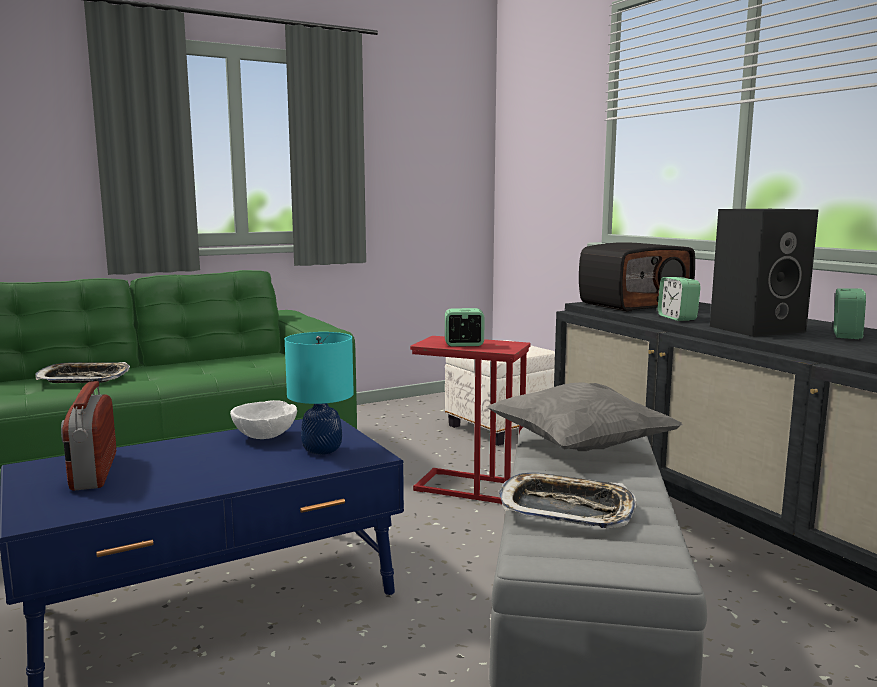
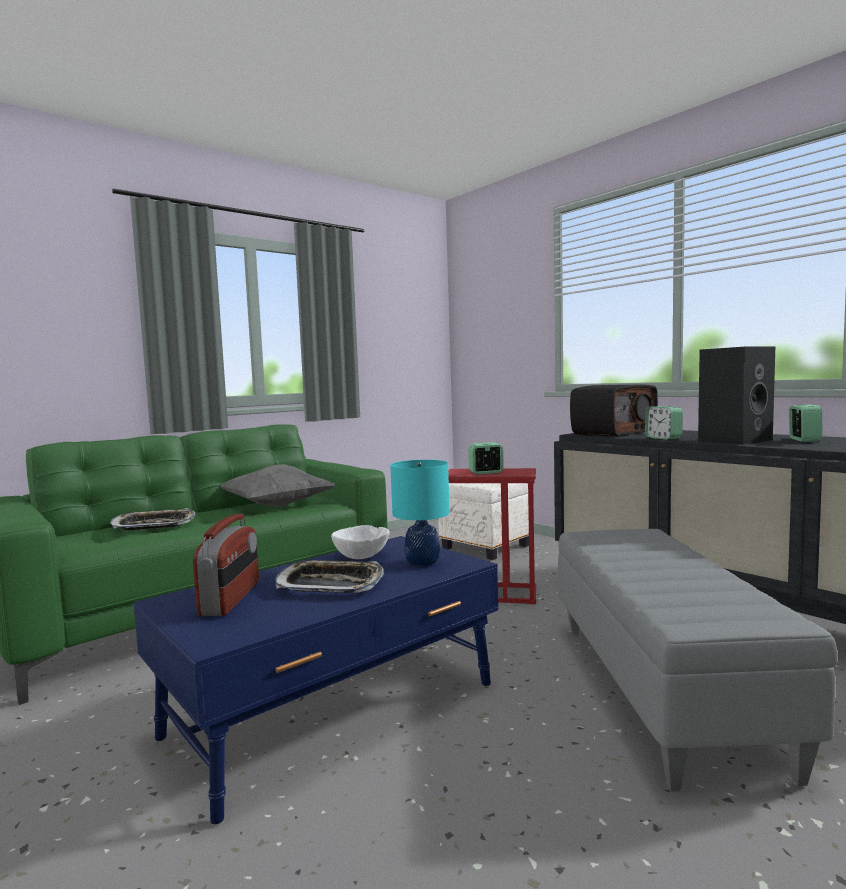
camera: 10 degrees left, 5 degrees down
(93, 472) = (231, 598): radio -> radio turned 150 degrees counterclockwise
(566, 509) = (667, 586): tray -> tray (330, 584)
(579, 447) = (624, 542): grey pillow -> grey pillow (277, 506)

